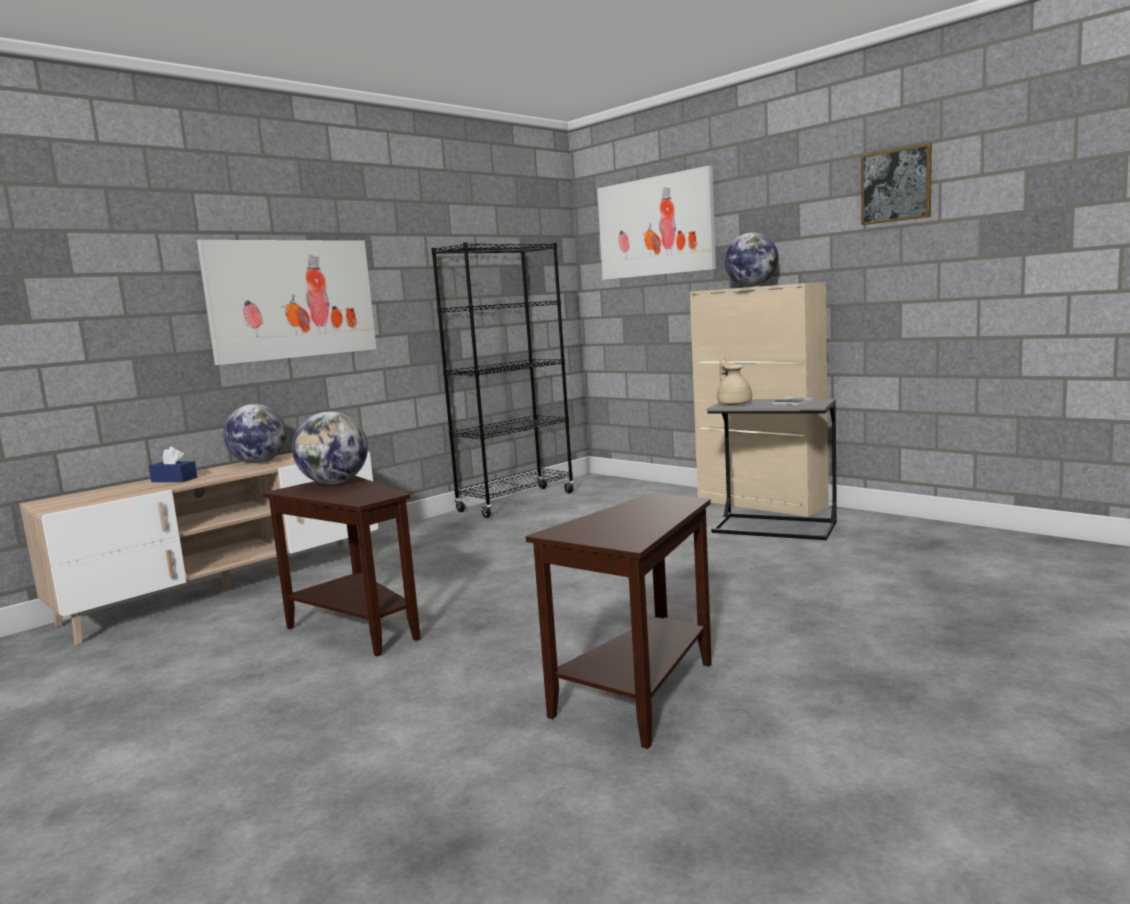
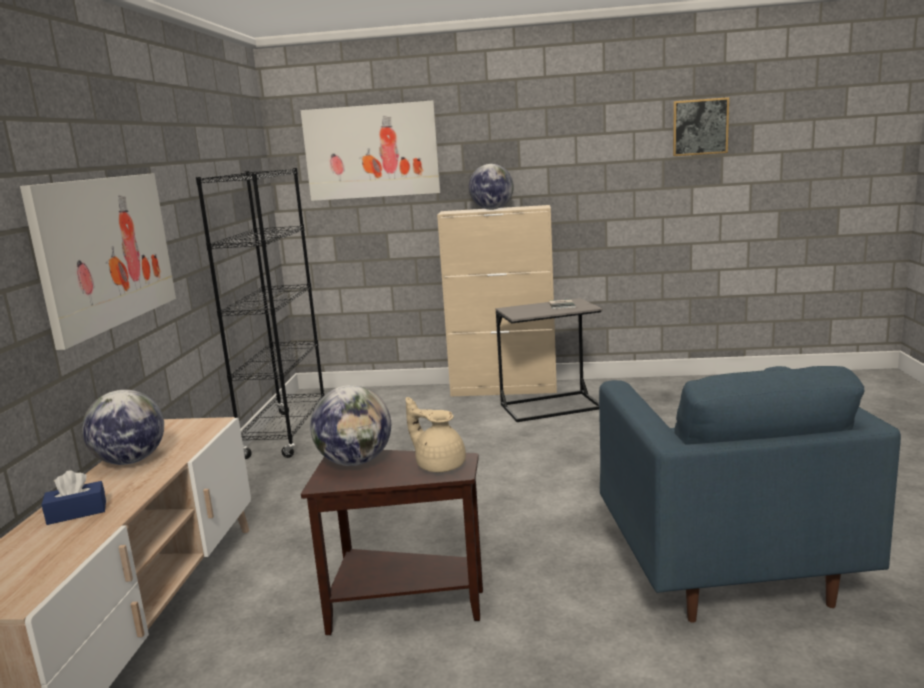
camera: 40 degrees left, 5 degrees up
(638, 697) = (724, 565): brown side table -> blue armchair
(734, 404) = (520, 312): beige teapot -> beige teapot (439, 465)
(896, 185) = (602, 132): picture -> picture (700, 127)

